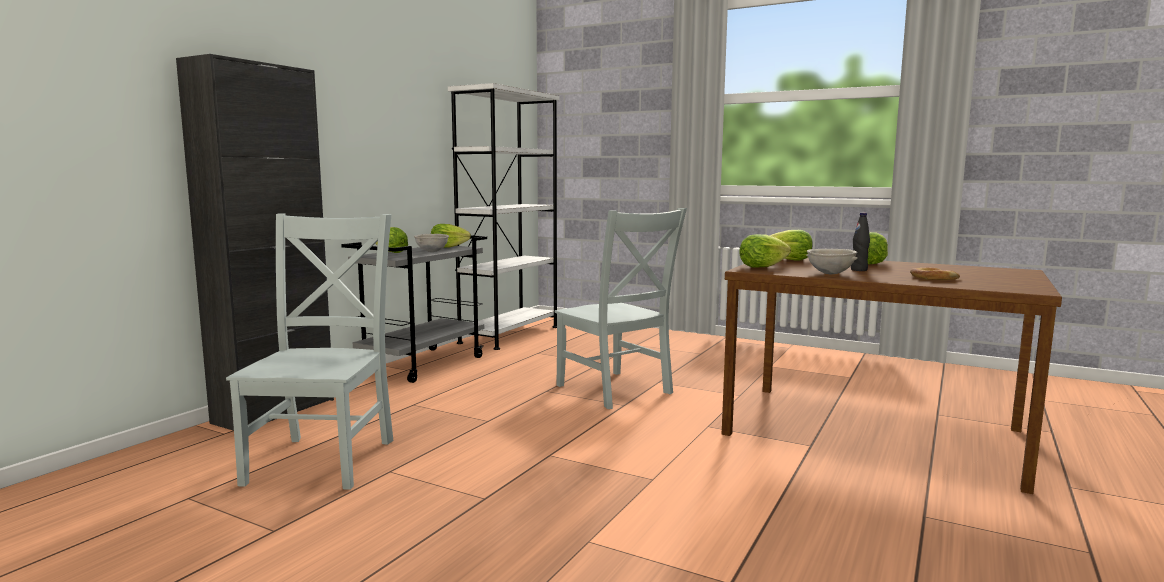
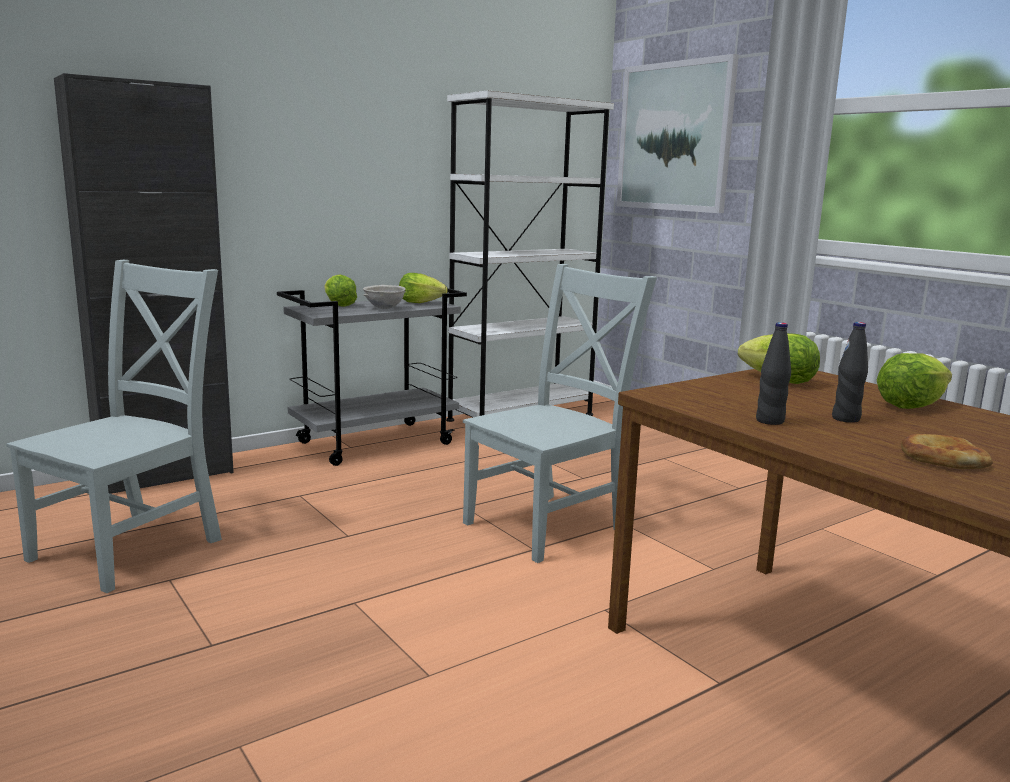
camera: 25 degrees right, 5 degrees up
(596, 120) = (674, 137): none -> picture
(616, 391) = (550, 525): grey chair -> grey chair turned 120 degrees counterclockwise
(761, 267) = (696, 390): lettuce -> none
(830, 274) = (770, 421): grey bowl -> black bottle

